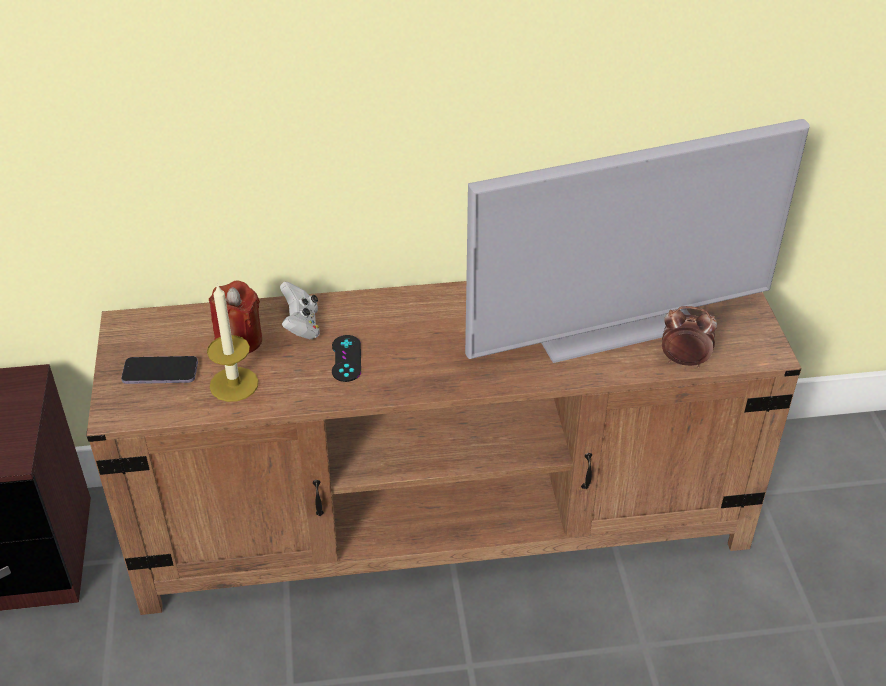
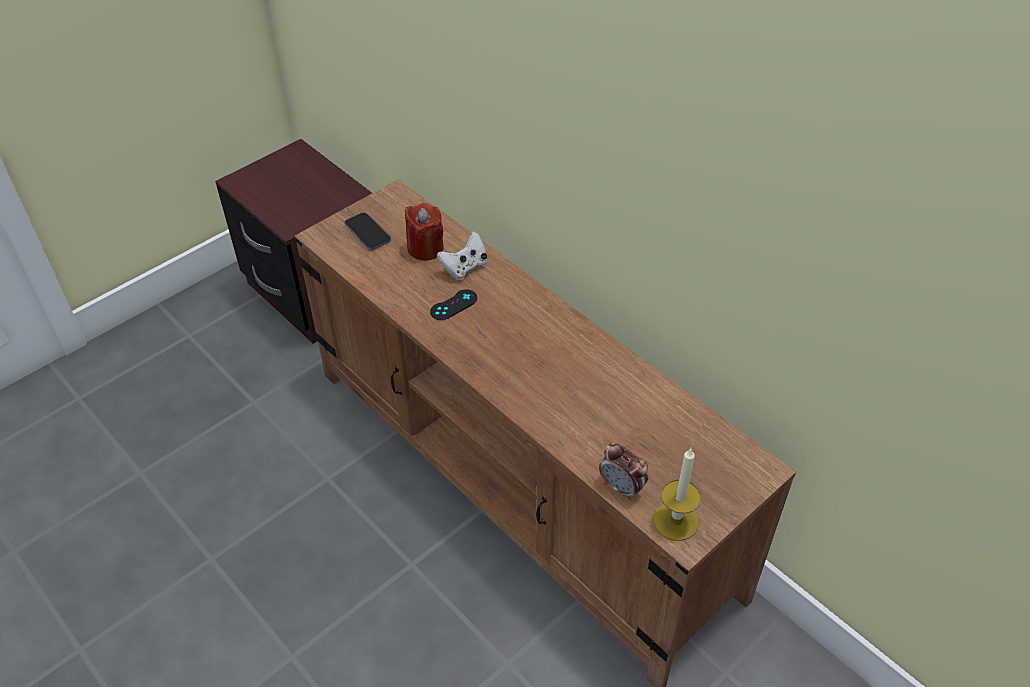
camera: 55 degrees right, 5 degrees up
(234, 384) = (385, 269): candle -> candle (676, 521)
(615, 327) = (621, 428): television -> none
(683, 361) = (621, 488): alarm clock -> alarm clock turned 150 degrees clockwise

